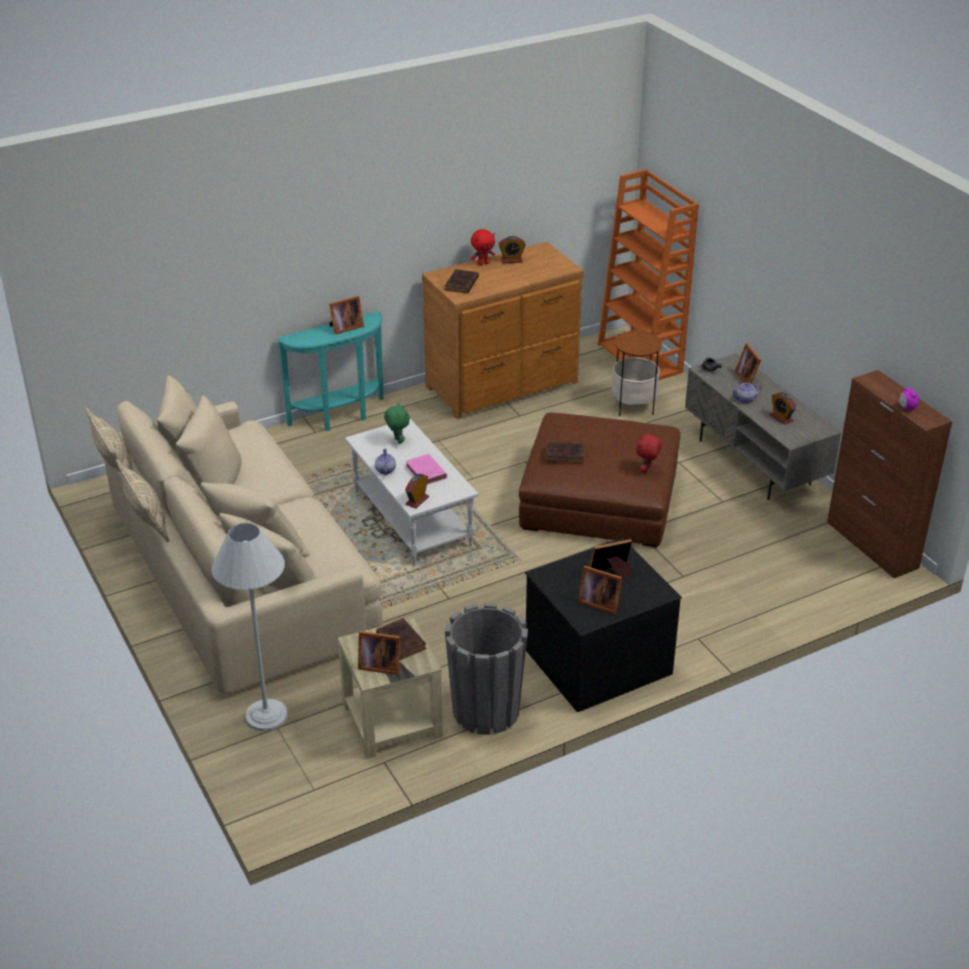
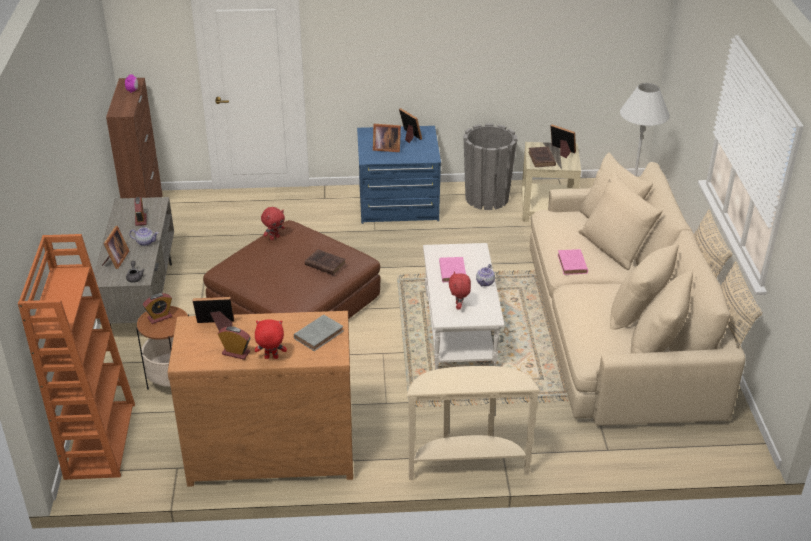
camera: 155 degrees left, 0 degrees up
(301, 512) = (572, 264): none -> pink book
(341, 417) = (467, 465): turquoise console table -> beige console table
(345, 328) = (459, 380): picture frame -> picture frame (217, 326)
(397, 441) = (459, 306): green plush toy -> red plush toy
(417, 501) = (474, 251): alarm clock -> alarm clock (160, 317)
(461, 284) = (319, 334): brown book -> grey book
(597, 660) = (398, 204): black dresser -> blue dresser

